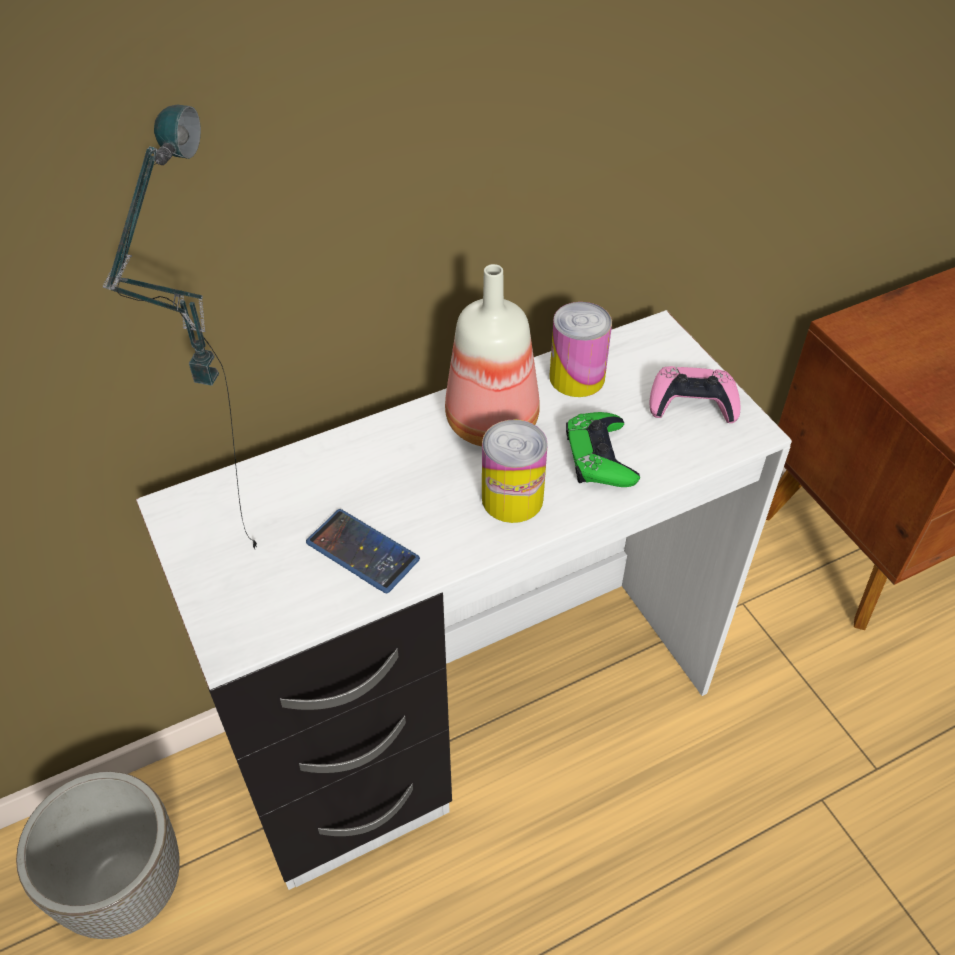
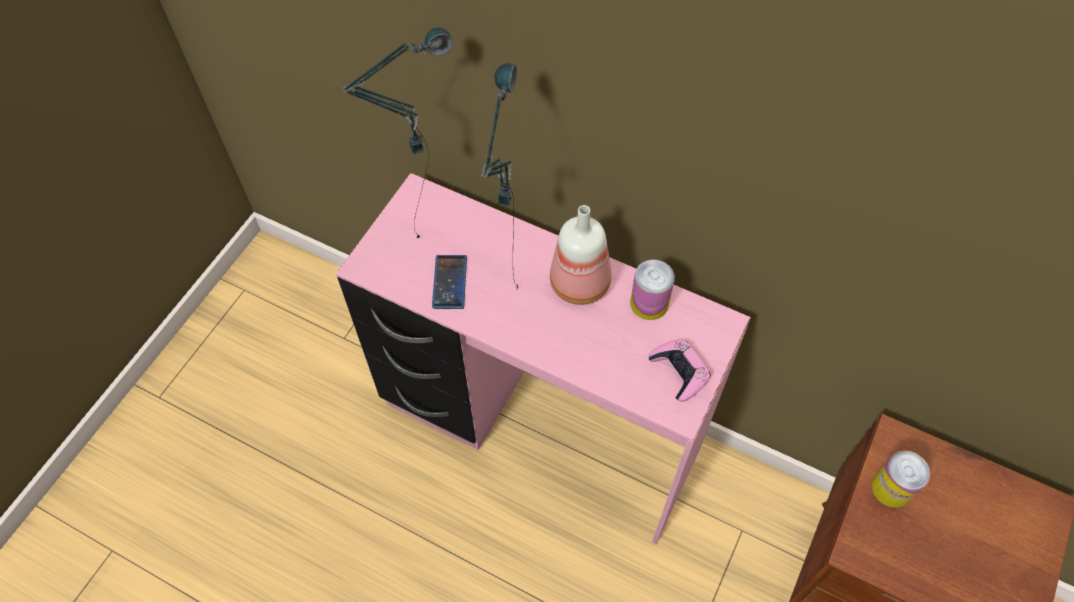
camera: 55 degrees right, 10 degrees up
(127, 886) = (341, 334): planter -> none
(412, 484) = (508, 275): none -> table lamp
(476, 722) = (540, 429): white desk -> pink desk
(512, 498) = (534, 325): can -> can (891, 488)
(600, 457) = (597, 348): green game controller -> none

